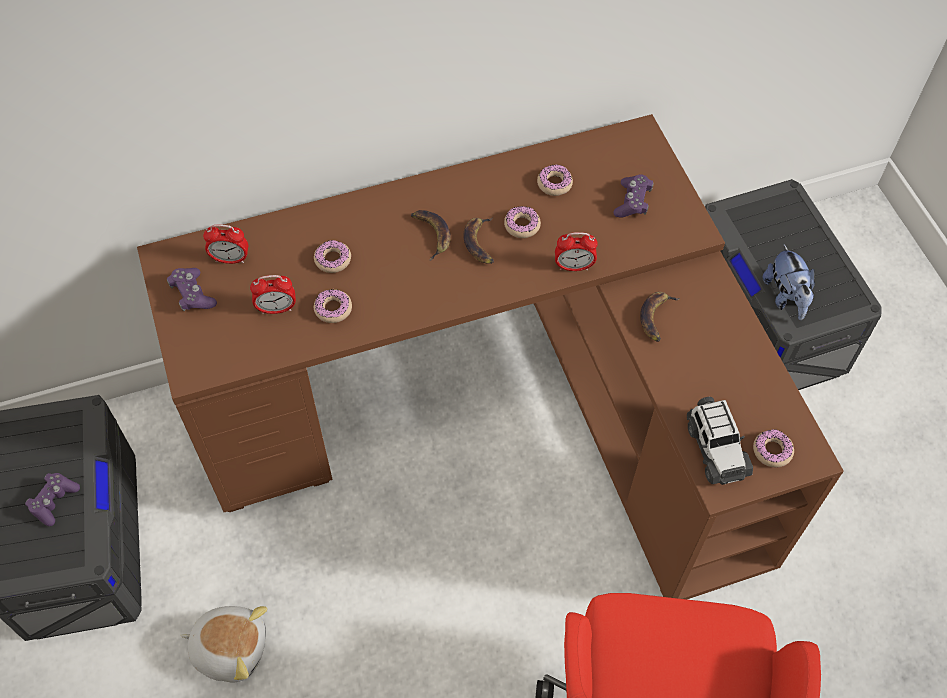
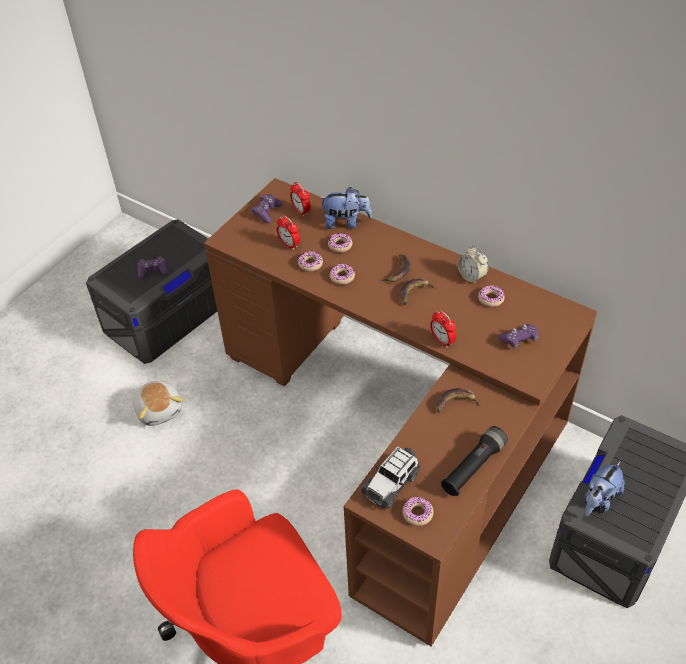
camera: 55 degrees right, 10 degrees down
(300, 228) = (346, 222): none -> plush toy
(506, 176) = (471, 276): none -> alarm clock
(522, 225) = (445, 302): donut -> donut (342, 277)
(751, 360) = (473, 467): none -> black flashlight

